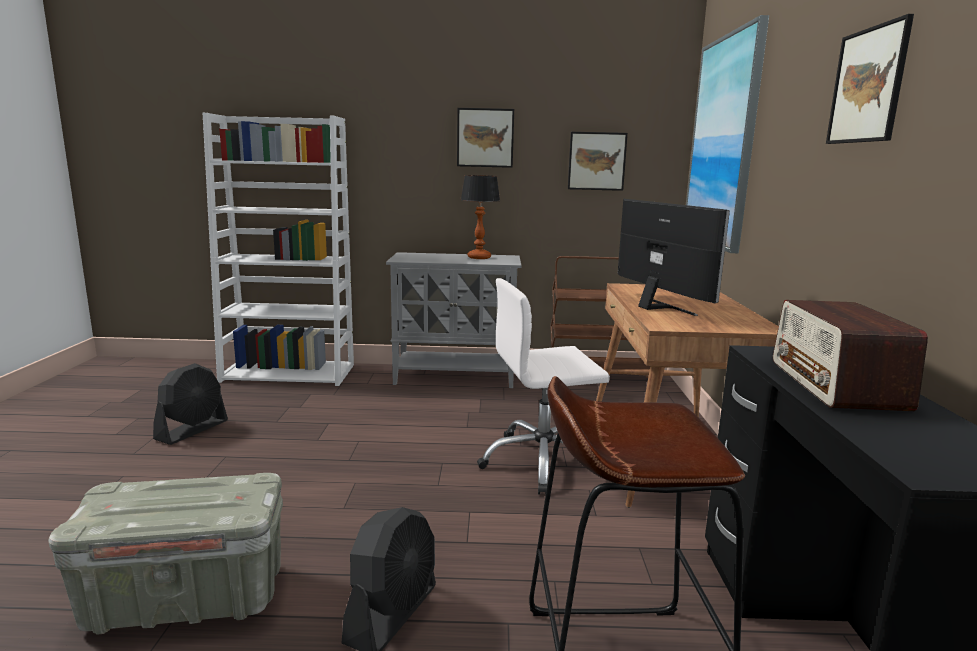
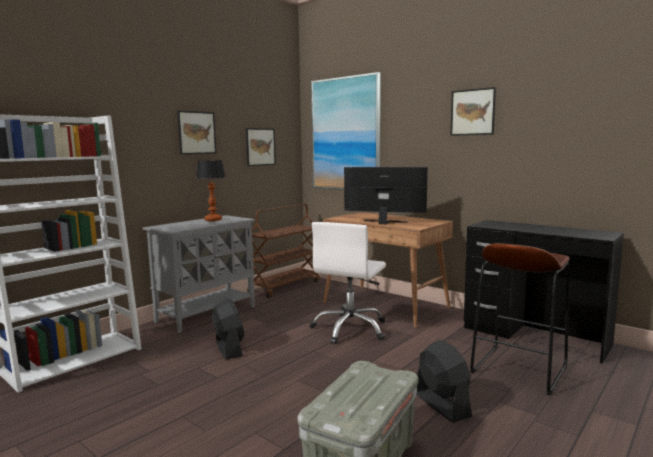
camera: 50 degrees left, 5 degrees down
(192, 430) = (103, 421): black fan -> black fan (228, 348)
(836, 384) = (526, 227): radio -> none

